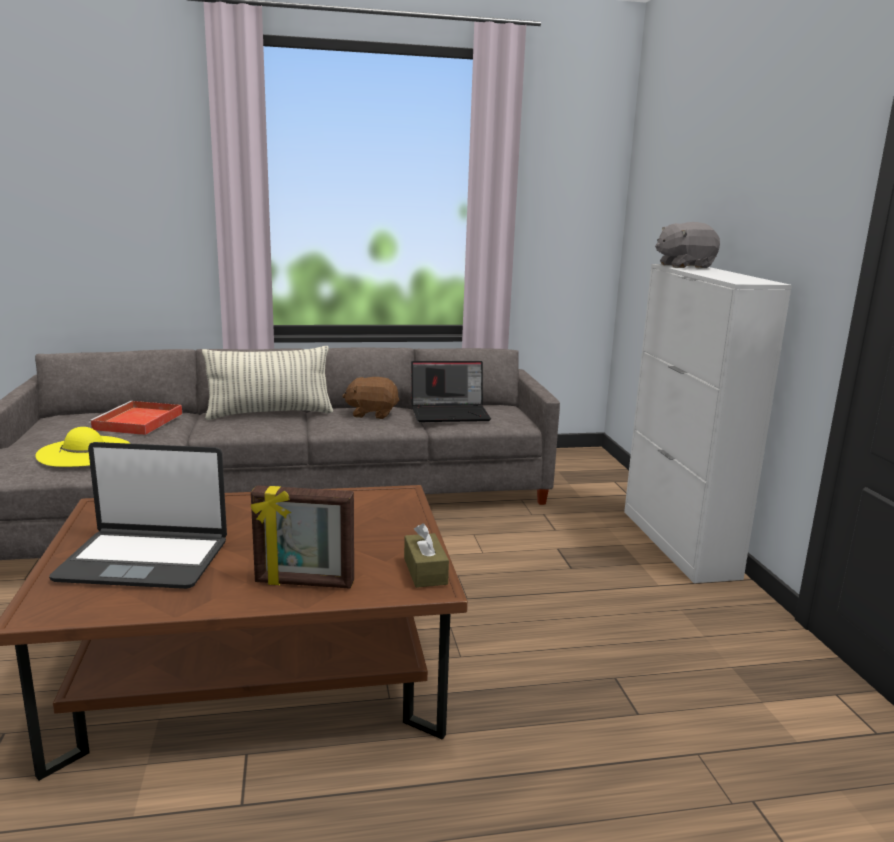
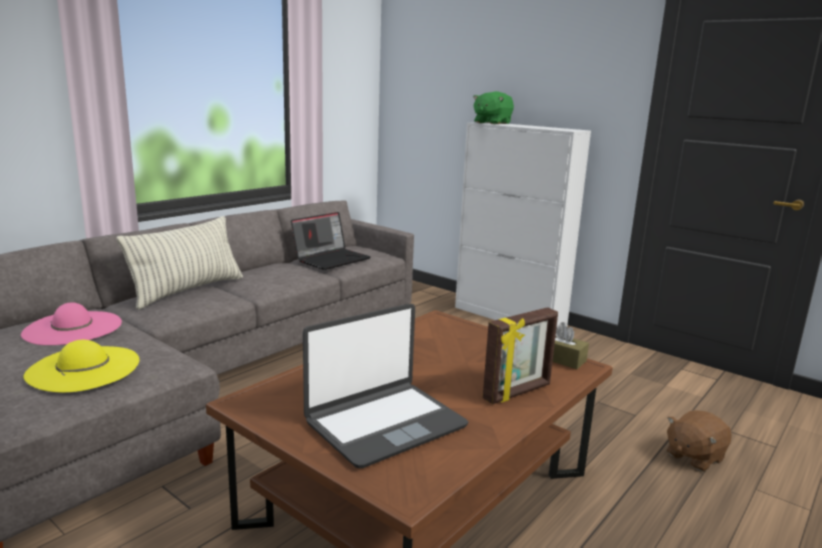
camera: 40 degrees left, 0 degrees up
(137, 422) = (73, 328): red tray -> pink hat
(372, 414) = (275, 272): brown plush toy -> brown plush toy (694, 456)
(684, 266) = (491, 123): grey plush toy -> green plush toy

